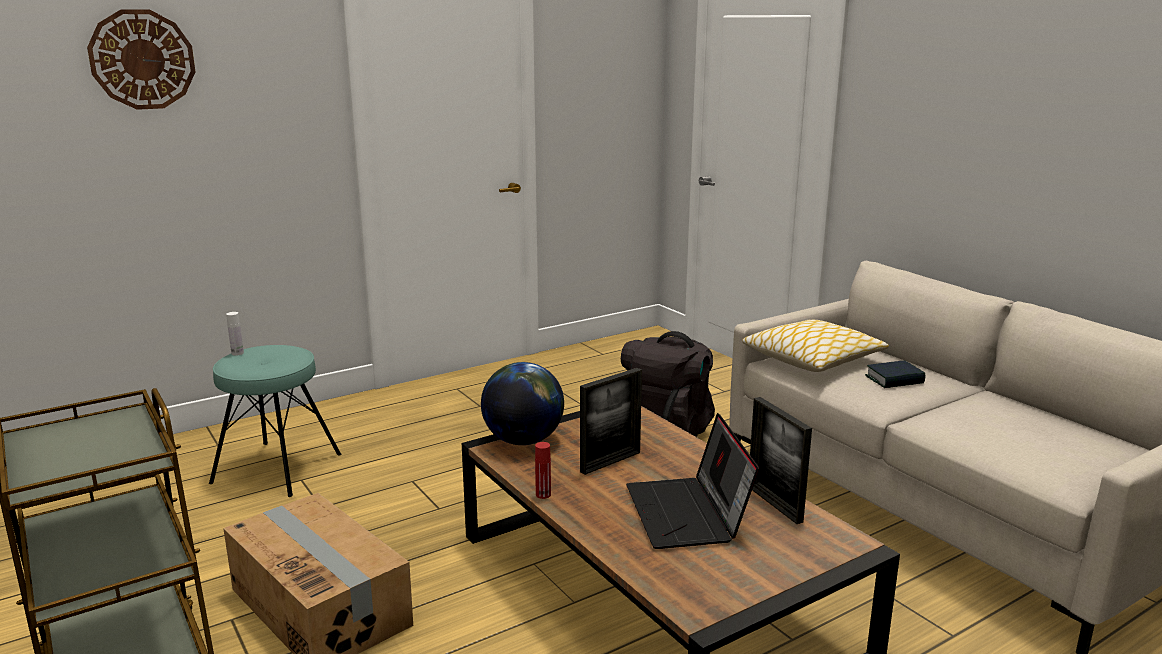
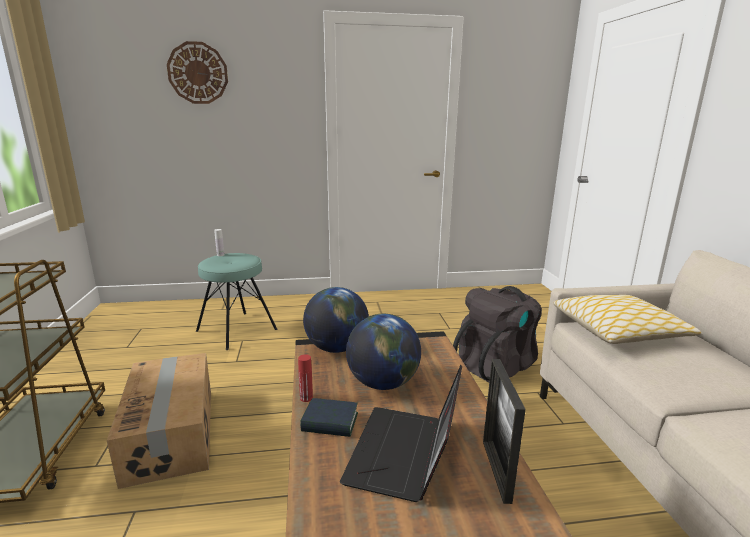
camera: 25 degrees right, 0 degrees up
(610, 462) = (383, 383): picture frame -> globe
(894, 380) = (697, 368): book -> book (330, 423)

